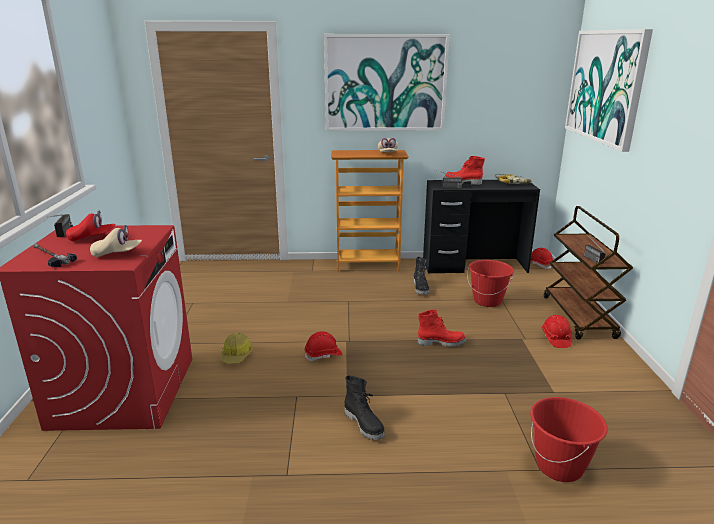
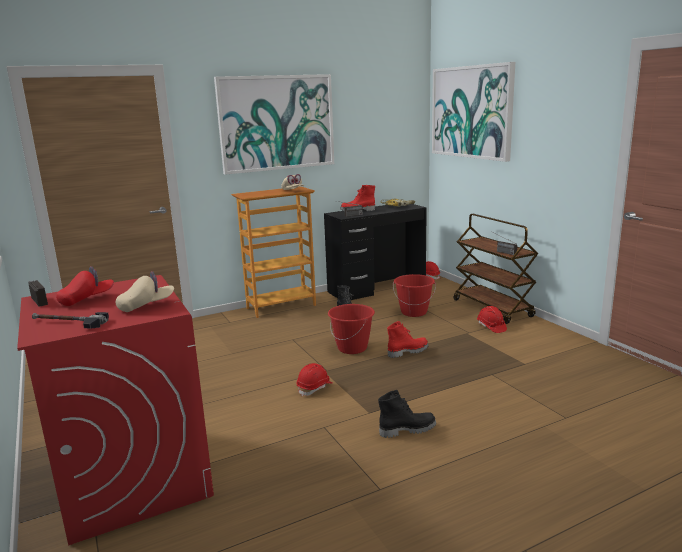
camera: 25 degrees left, 5 degrees down
(236, 355) = (227, 411): hard hat -> none
(365, 424) = (407, 429): black boot -> black boot turned 45 degrees counterclockwise
(559, 466) = (576, 411): red bucket -> red bucket (352, 348)

